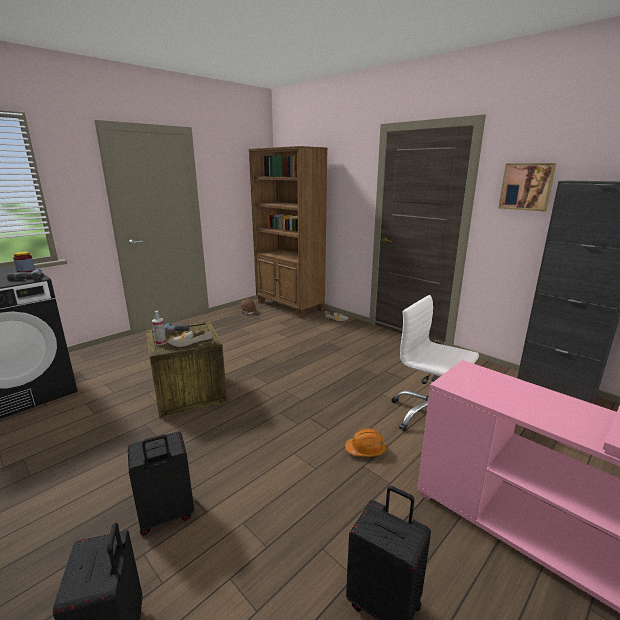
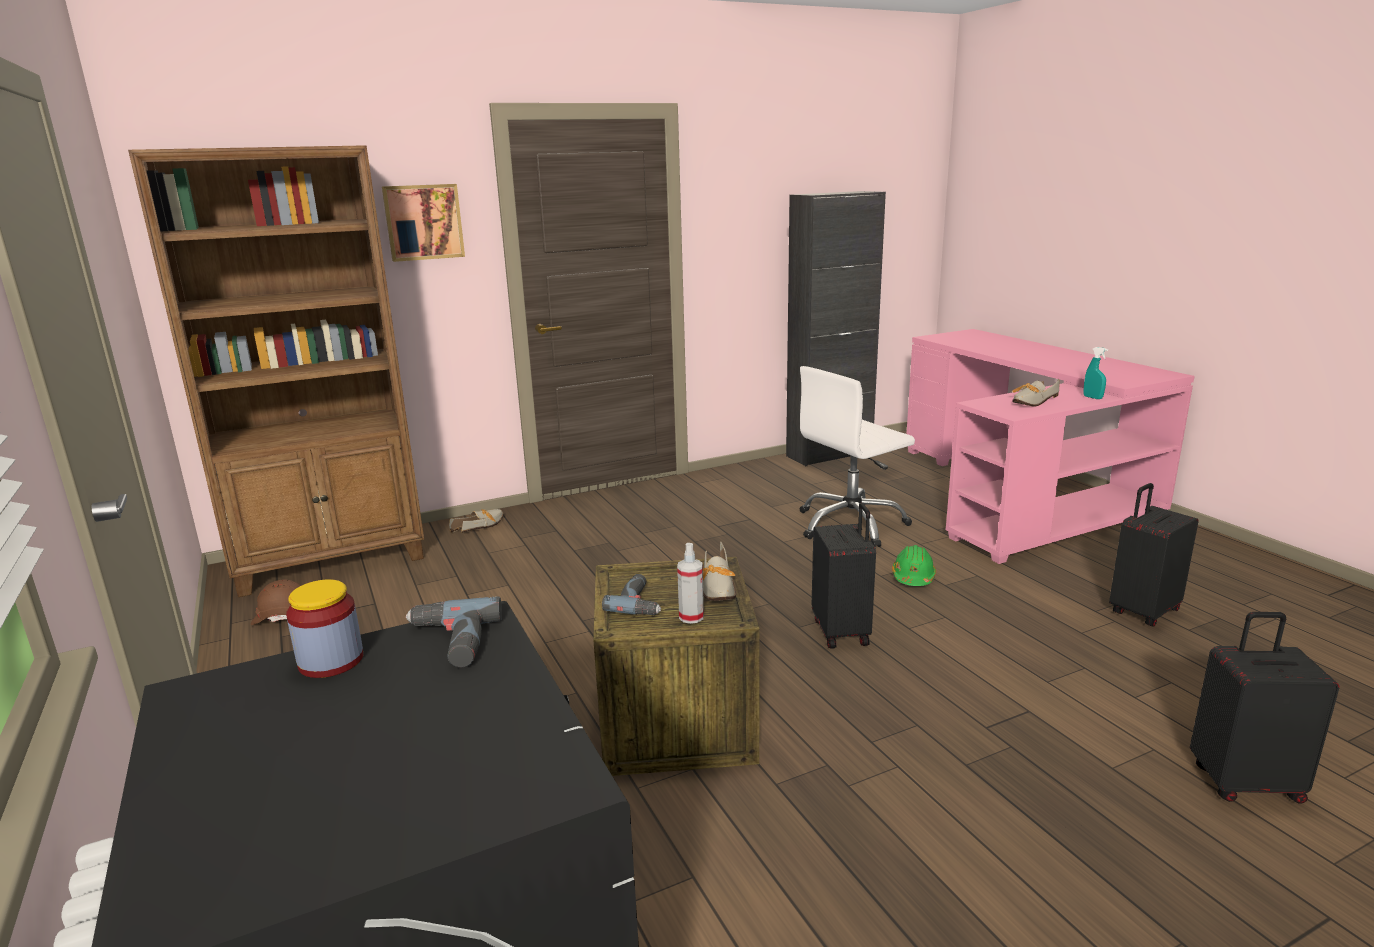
camera: 70 degrees left, 0 degrees up
(166, 516) = (1039, 748): black suitcase -> black suitcase (842, 631)
(366, 450) = (913, 577): orange hard hat -> green hard hat
(505, 392) = (1031, 402): none -> shoe
(526, 186) = (744, 206): picture -> picture (423, 222)
(574, 429) = (1092, 397): none -> turquoise spray bottle

